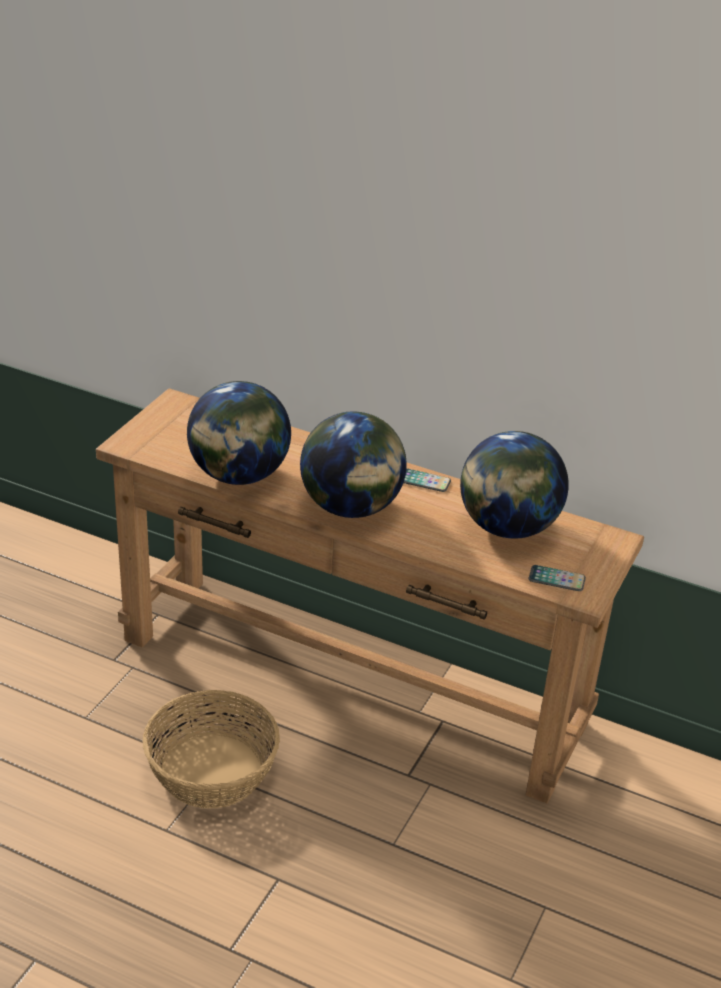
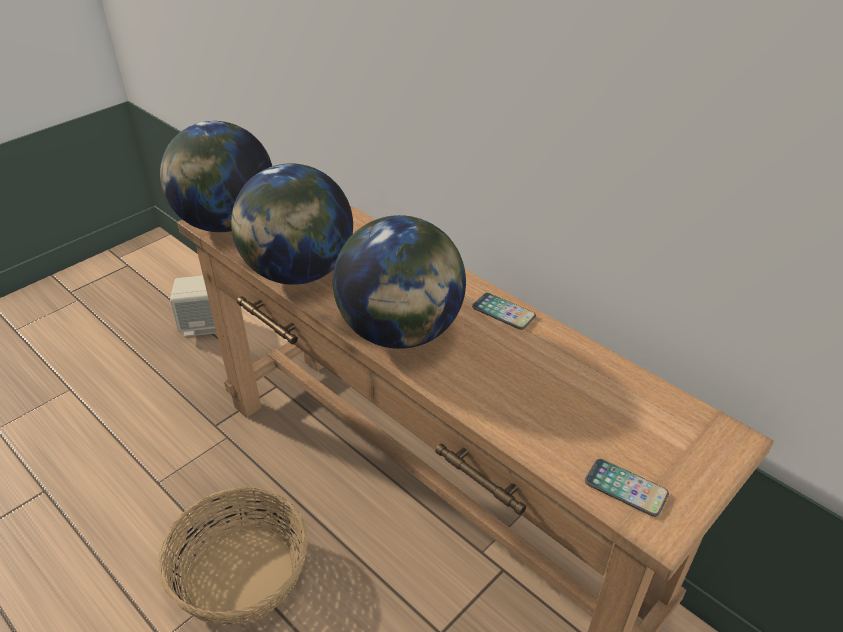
camera: 20 degrees right, 5 degrees up
(42, 570) = (202, 325): none -> beige speaker
(507, 528) = (584, 393): globe -> globe (226, 223)

